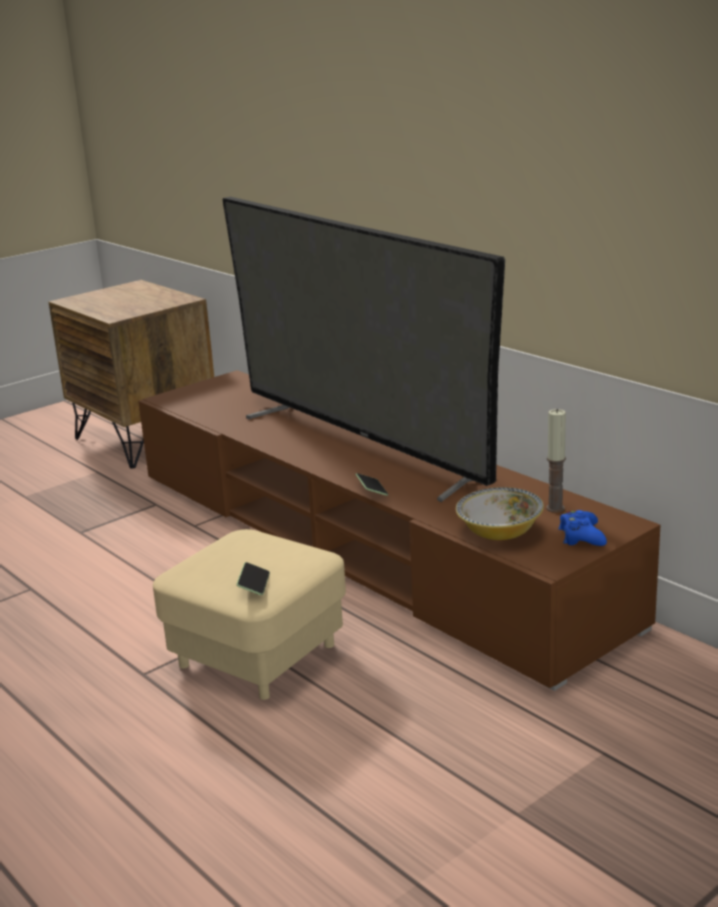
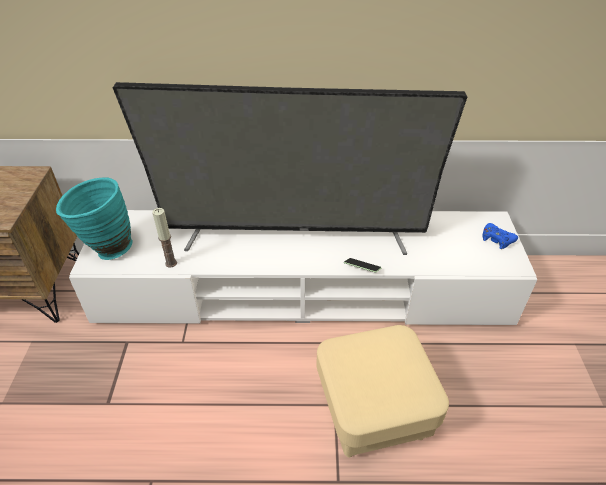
camera: 50 degrees left, 20 degrees up
(192, 395) = (106, 249): none -> turquoise vase
(254, 586) = (411, 385): phone -> none
(365, 545) = (304, 291): brown tv stand -> white tv stand
(499, 532) = (465, 259): bowl -> none
(555, 508) = (457, 227): candle -> candle (171, 263)

